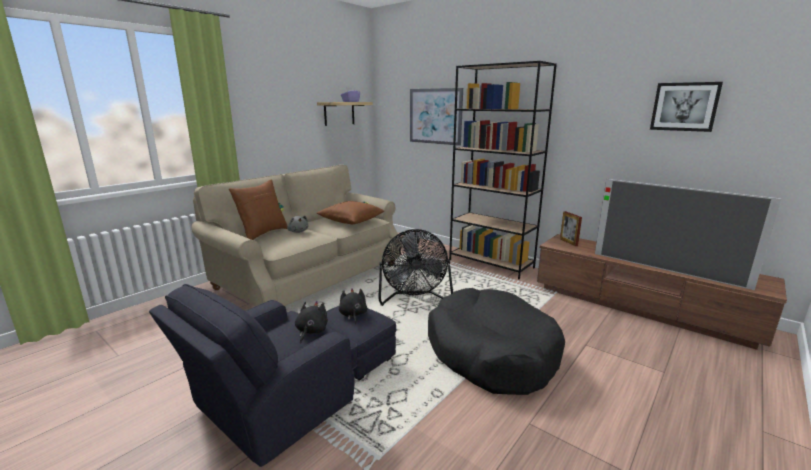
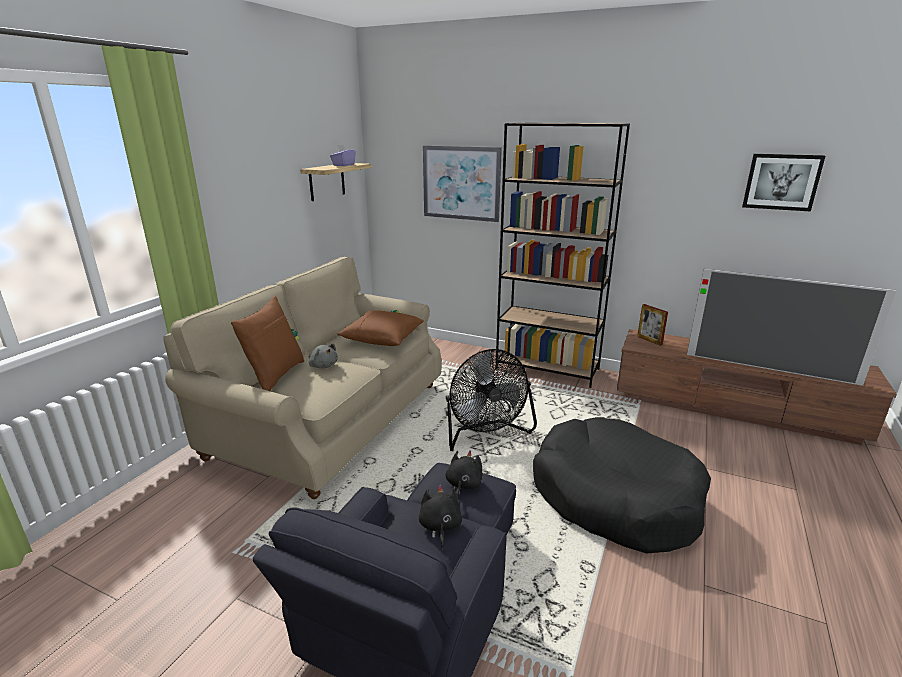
camera: 15 degrees left, 5 degrees up
(353, 315) = (463, 485): black plush toy -> black plush toy turned 45 degrees clockwise

